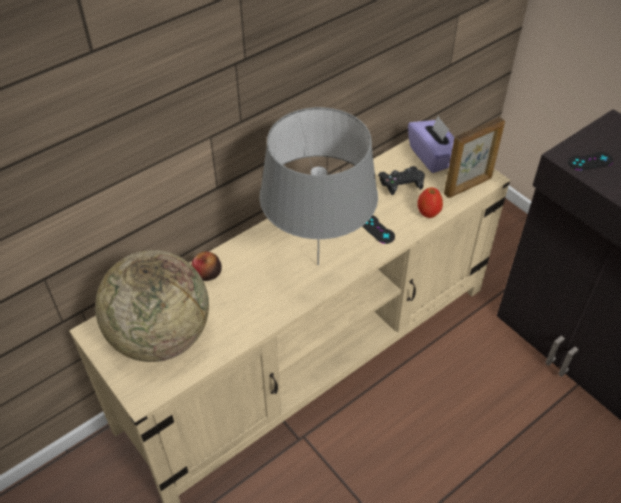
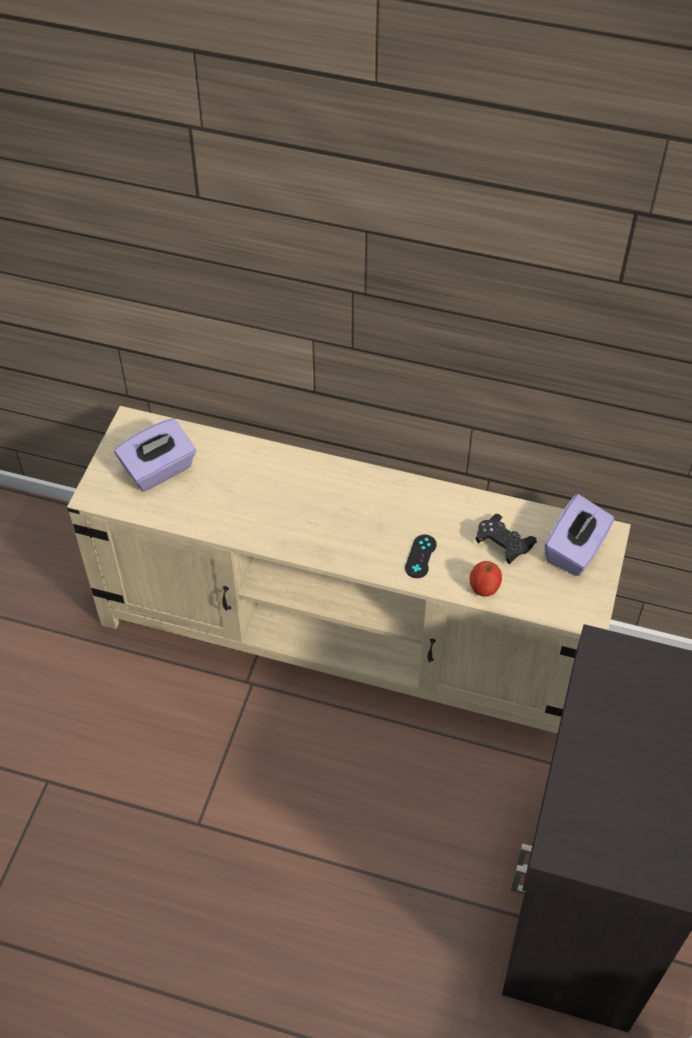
camera: 55 degrees right, 5 degrees up
(161, 337) = (159, 470): globe -> purple tissue box
(207, 274) = (252, 458): apple -> none
(317, 264) = (332, 533): grey table lamp -> none
(468, 186) = (557, 605): picture frame -> none
(590, 161) = (613, 674): black game controller -> none

